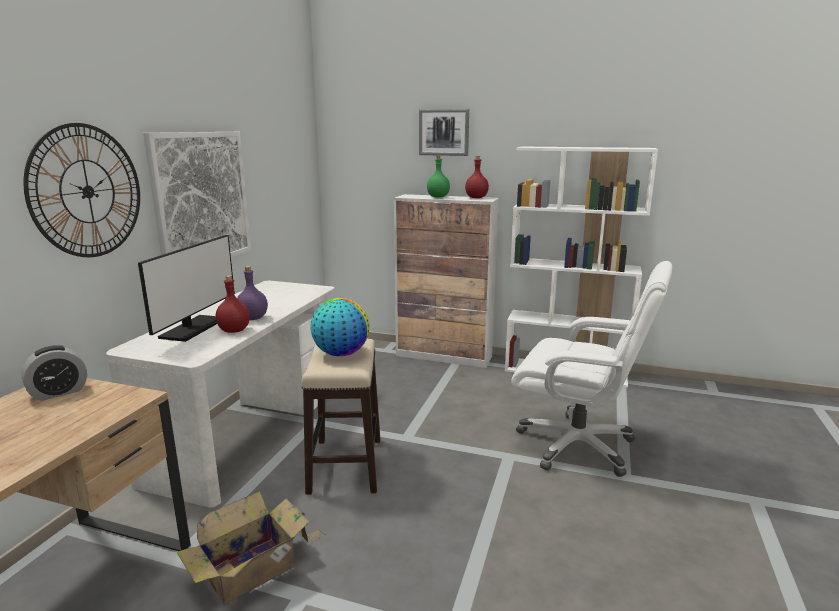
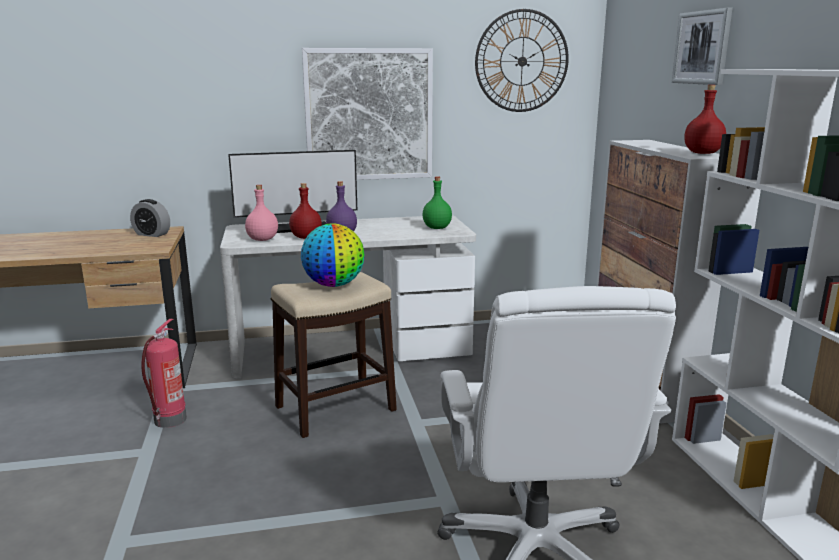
camera: 60 degrees right, 0 degrees up
(87, 191) = (236, 94): wall clock -> wall clock (522, 61)
(205, 346) = (263, 239): none -> pink bottle
(254, 568) = (169, 420): cardboard box -> fire extinguisher
(437, 197) = (659, 146): green bottle -> green bottle (437, 228)

